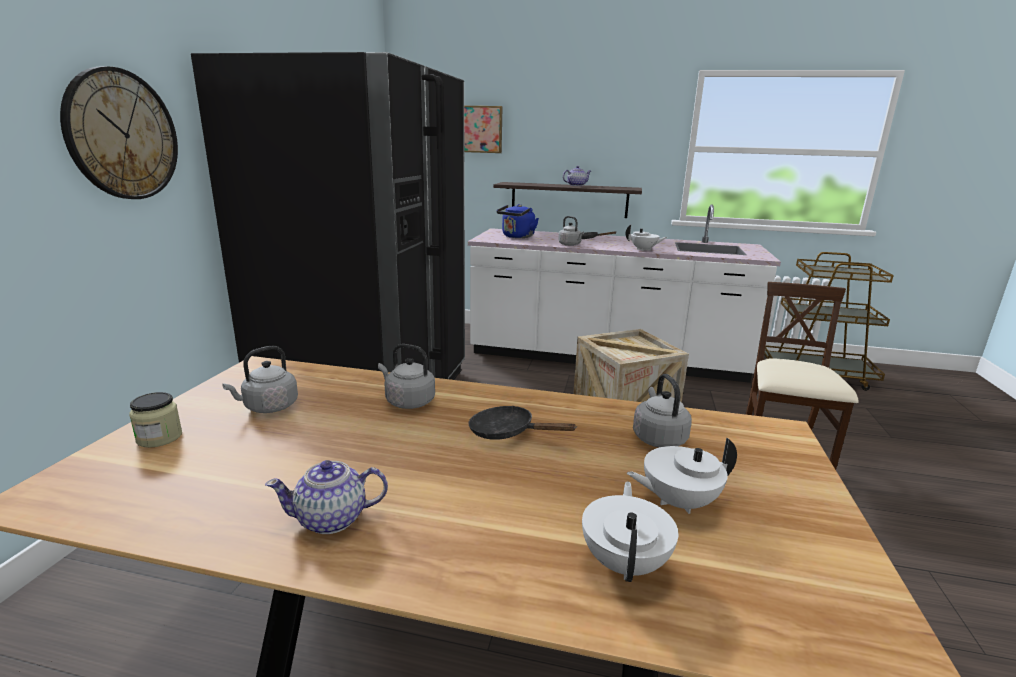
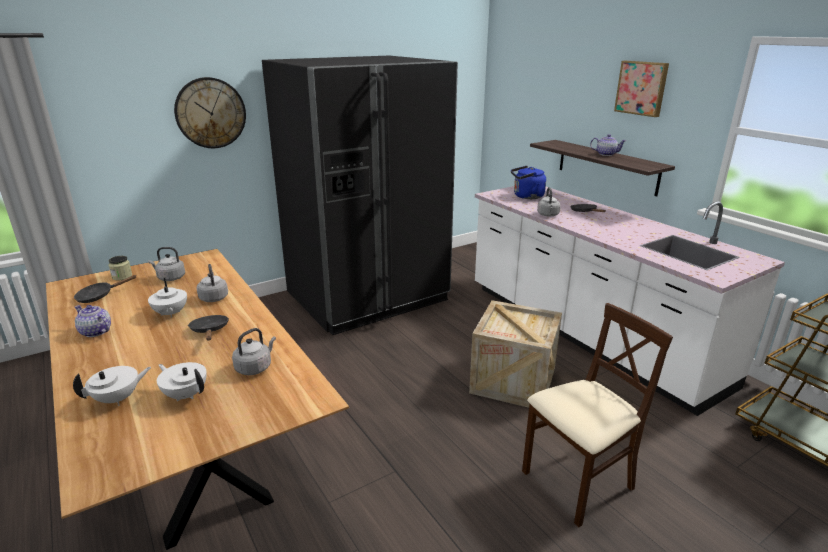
camera: 45 degrees right, 5 degrees up
(187, 478) = (99, 296): none -> black frying pan
(481, 129) = (544, 88): picture -> picture (642, 88)
(643, 250) = (603, 236): white teapot -> white teapot (170, 313)

